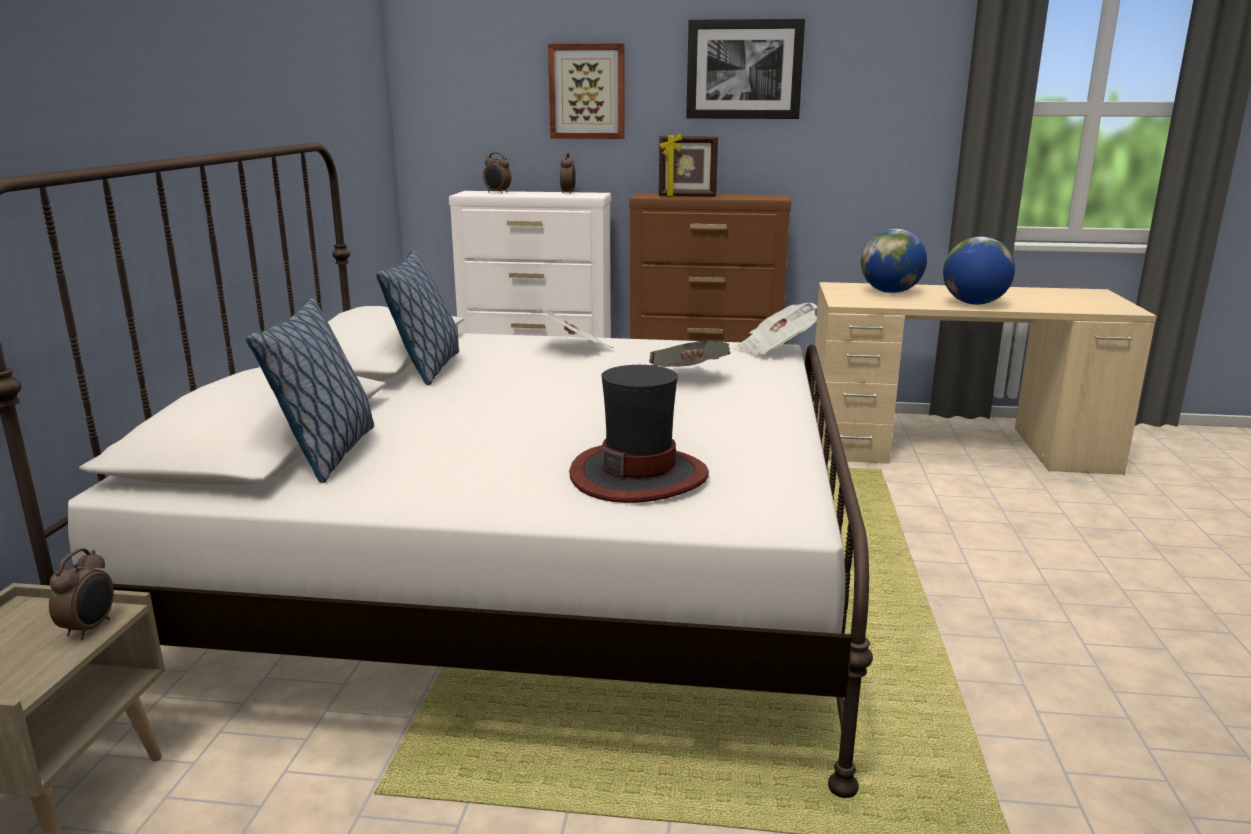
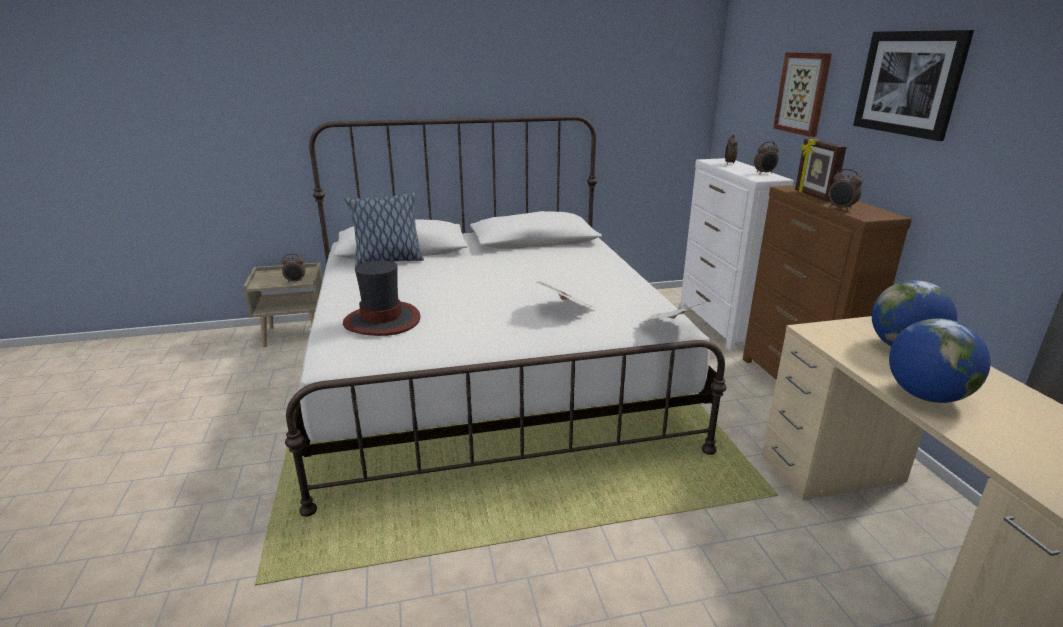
camera: 70 degrees right, 5 degrees up
(426, 369) = (523, 251): pillow -> none
(575, 349) = (599, 273): newspaper -> none
(742, 198) = (840, 208): none -> alarm clock

